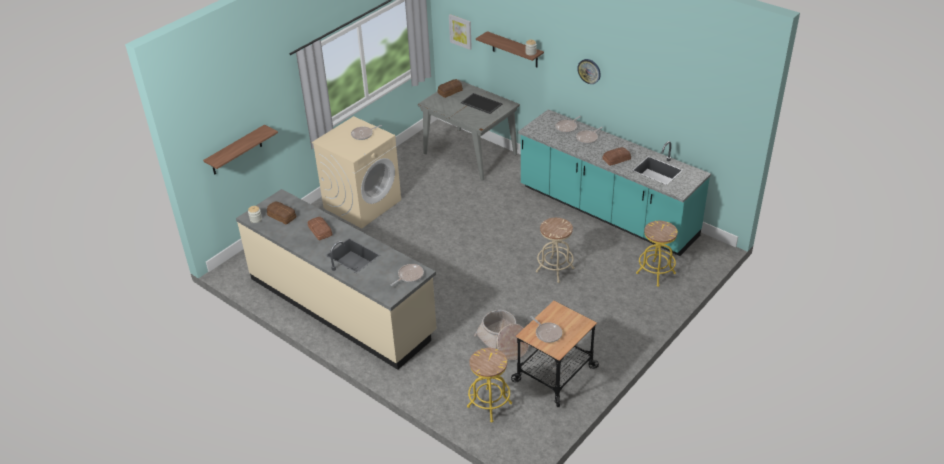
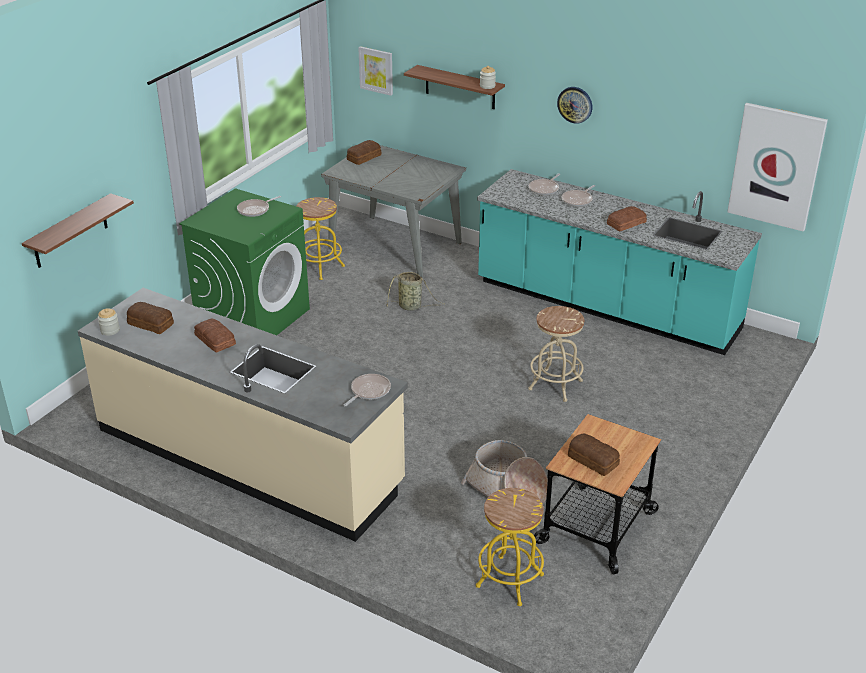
camera: 10 degrees left, 5 degrees down
(362, 203) = (253, 317): beige washing machine -> green washing machine
(471, 203) = (411, 306): none -> basket
(480, 104) = (411, 170): tray -> none
(547, 333) = (593, 460): frying pan -> bread
(655, 273) = (698, 379): yellow stool -> yellow stool (320, 267)
(720, 129) = (776, 166): none -> picture

